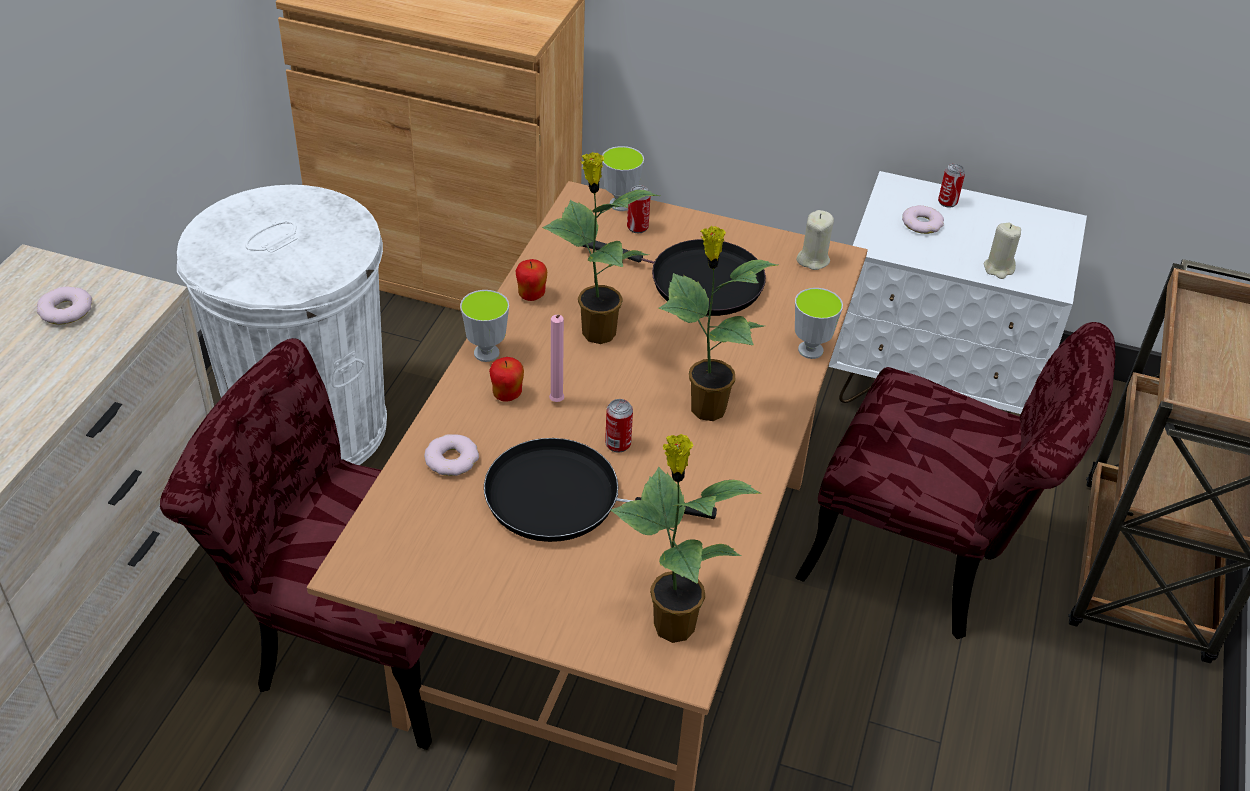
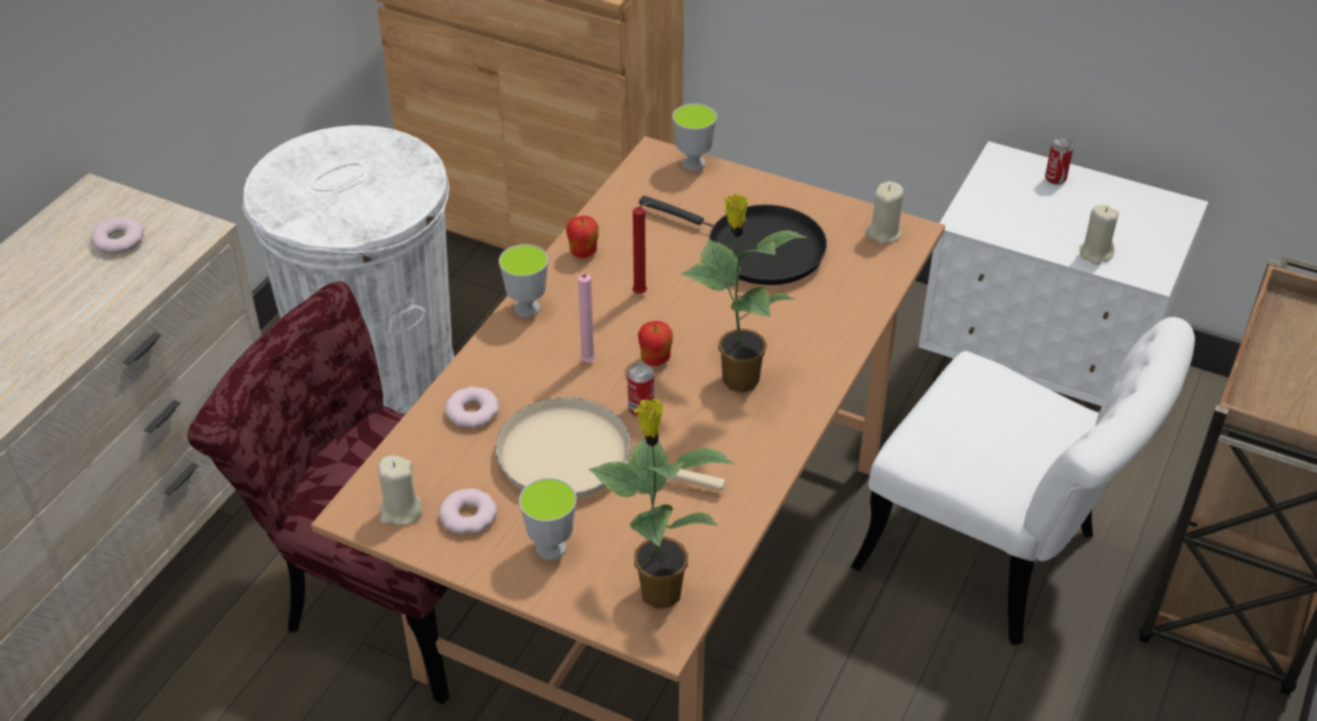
camera: 10 degrees right, 0 degrees up
(397, 566) = (400, 511): none -> beige candle
(507, 395) = (539, 352): apple -> apple (655, 360)
(563, 498) = (575, 458): black frying pan -> beige frying pan
(596, 332) = (642, 294): potted plant -> red candle
(637, 227) = (706, 188): can -> none
(810, 350) = (860, 327): cup -> cup (551, 548)
(922, 223) = (1022, 200): donut -> donut (468, 516)
(929, 560) = (999, 560): red chair -> white chair

